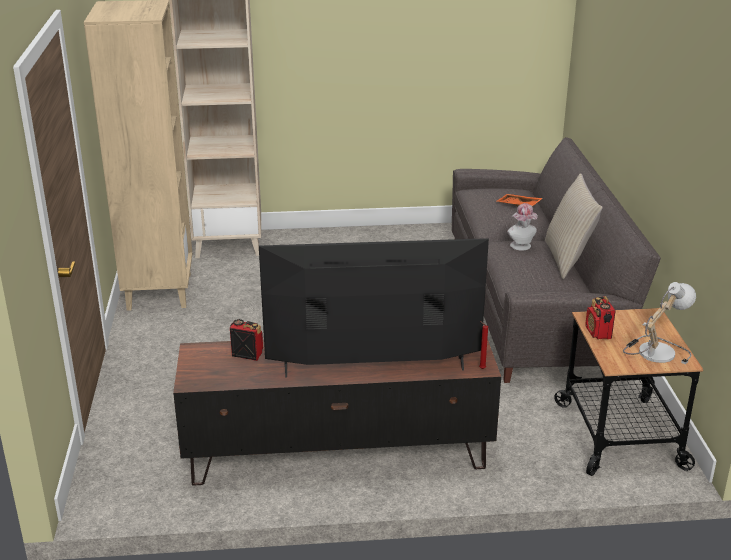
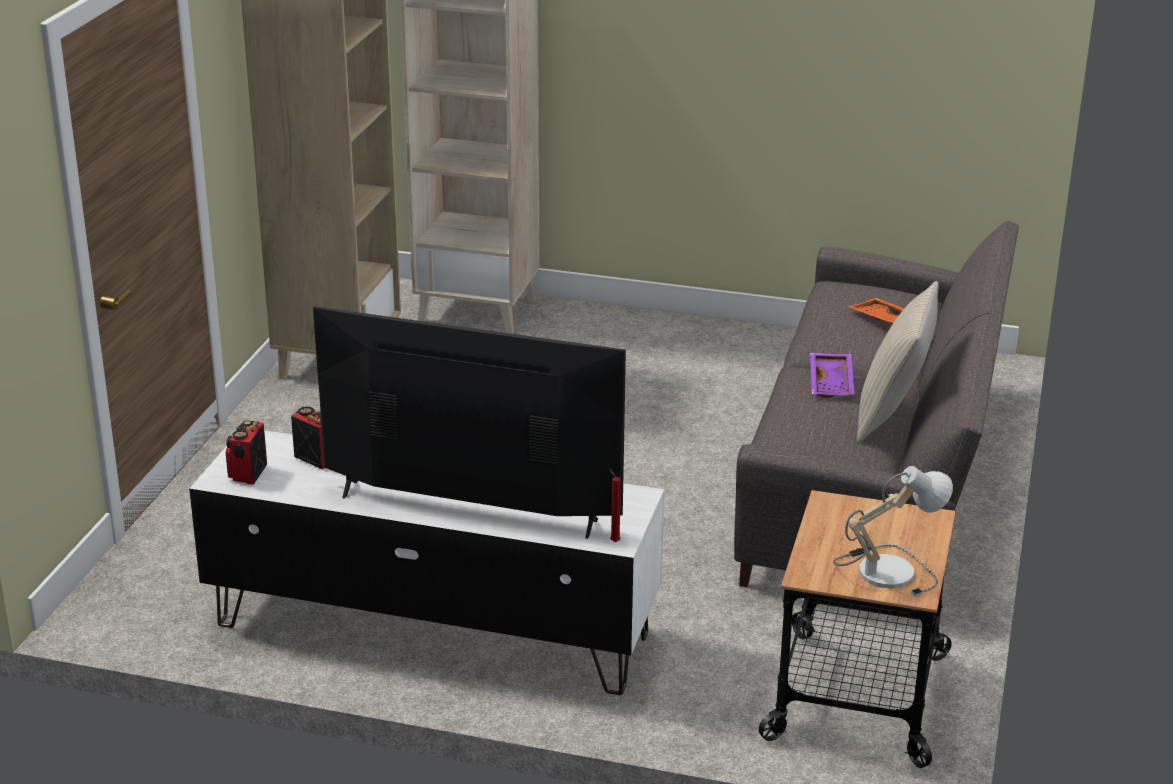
camera: 20 degrees right, 0 degrees up
(336, 453) = (431, 628): brown tv stand -> white tv stand
(521, 247) = (832, 383): hat -> purple tray
(598, 333) = (823, 527): radio -> radio (247, 474)

